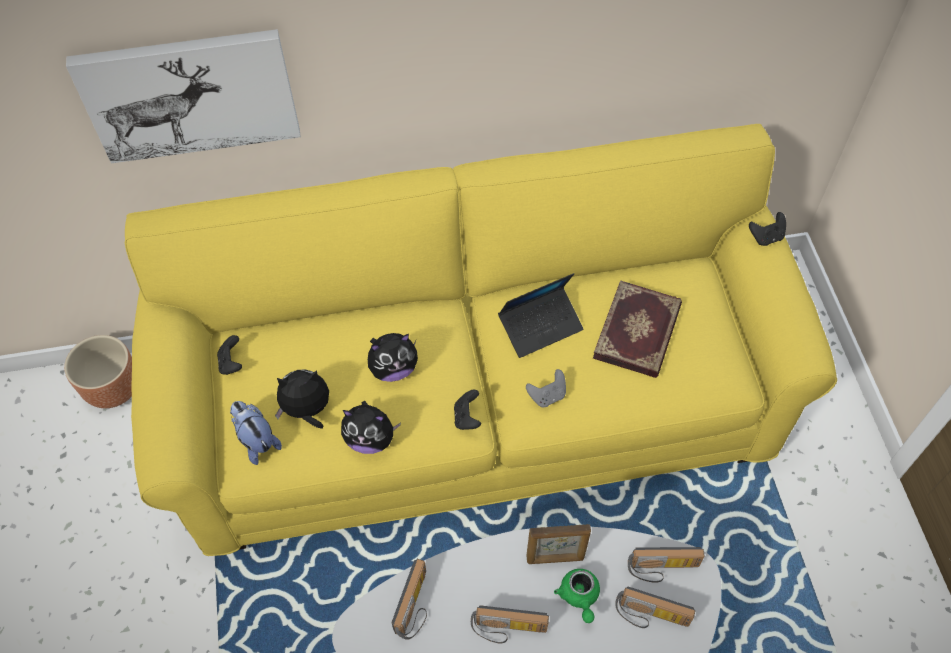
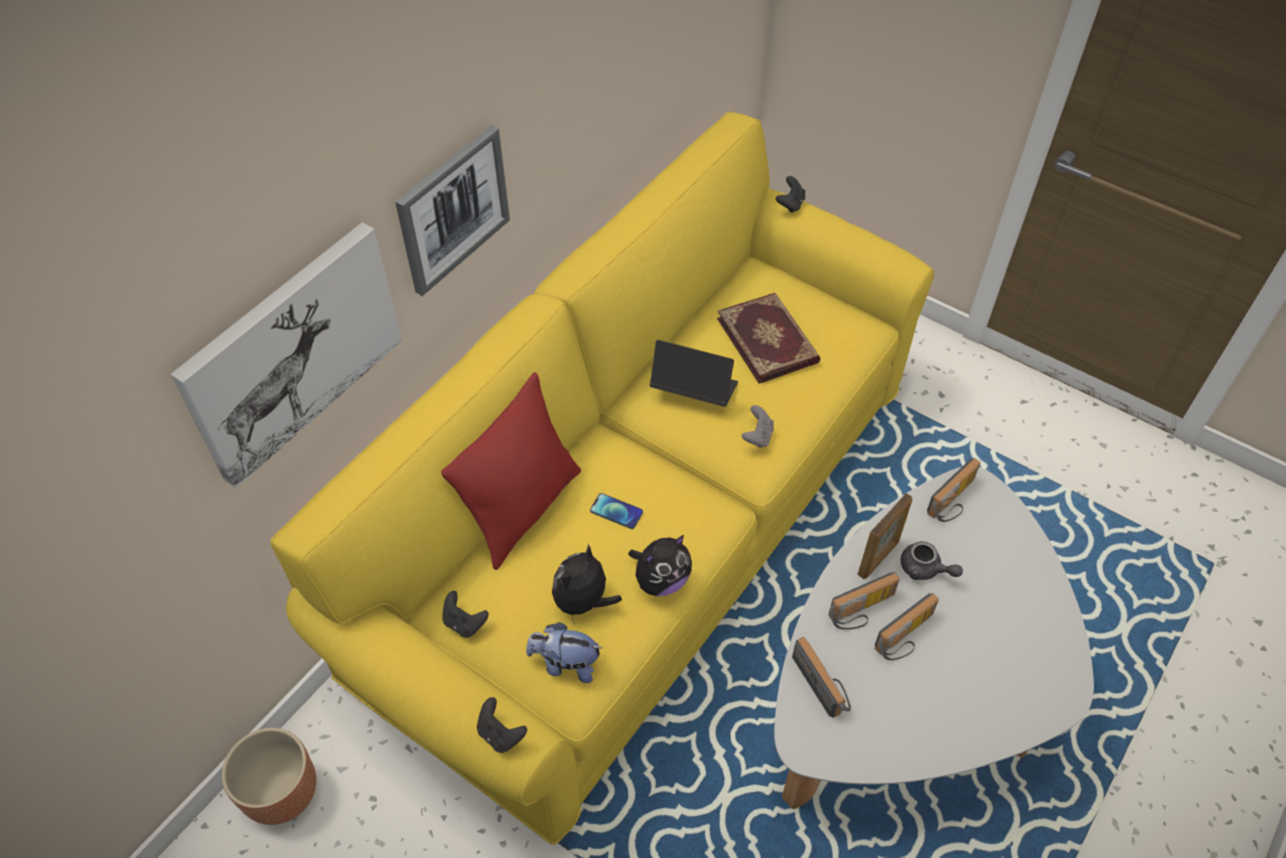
camera: 45 degrees left, 5 degrees down
(341, 319) = (523, 510): none -> red pillow
(385, 61) = (452, 209): none -> picture
(393, 369) = (616, 511): plush toy -> phone
(467, 417) = (716, 501): black game controller -> black game controller (500, 734)
(540, 326) = (693, 390): laptop -> laptop turned 90 degrees counterclockwise
(579, 597) = (925, 569): green teapot -> grey teapot
(650, 617) = (984, 540): radio -> radio (862, 612)

